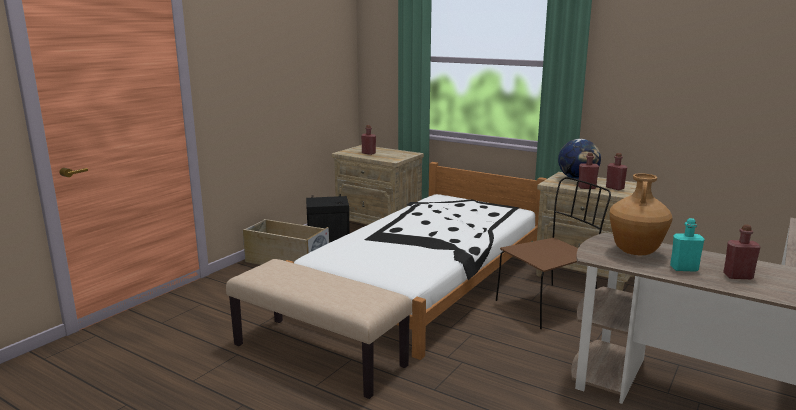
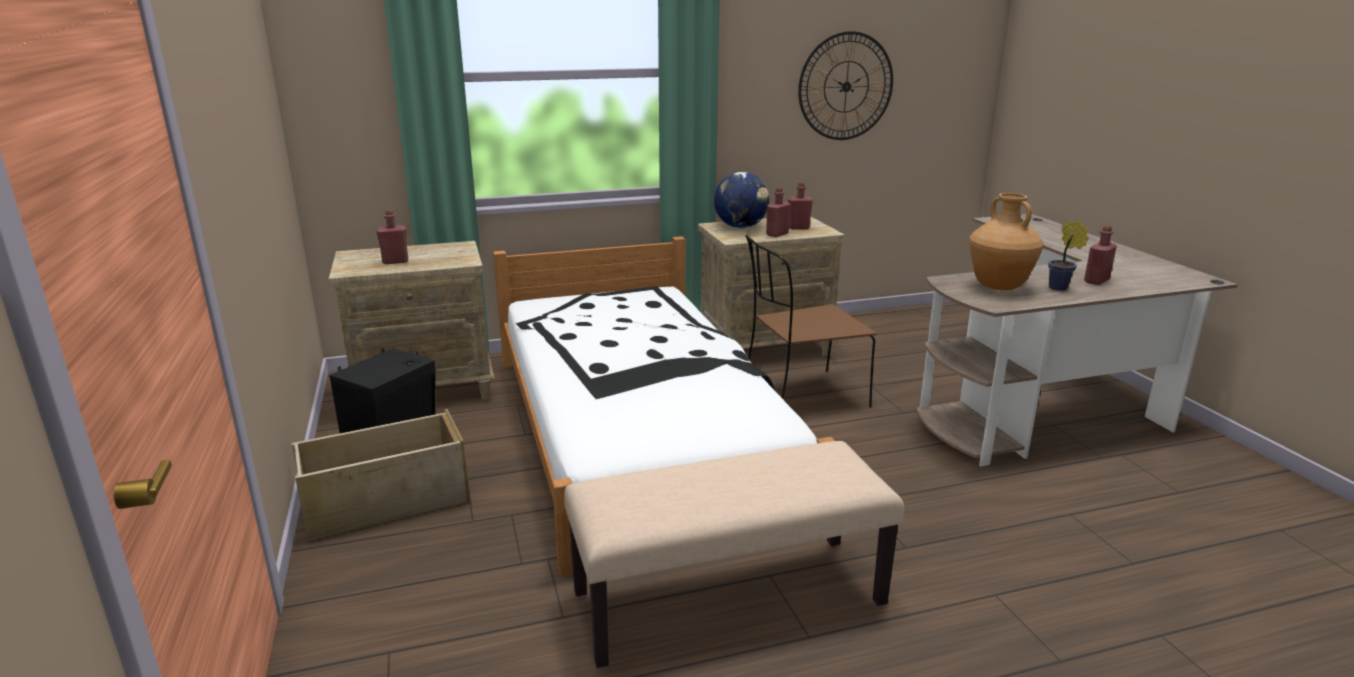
camera: 50 degrees left, 5 degrees up
(548, 305) = (801, 396): brown chair -> brown chair turned 120 degrees counterclockwise
(684, 268) = (1060, 288): turquoise bottle -> potted plant
(709, 86) = (846, 86): none -> wall clock

